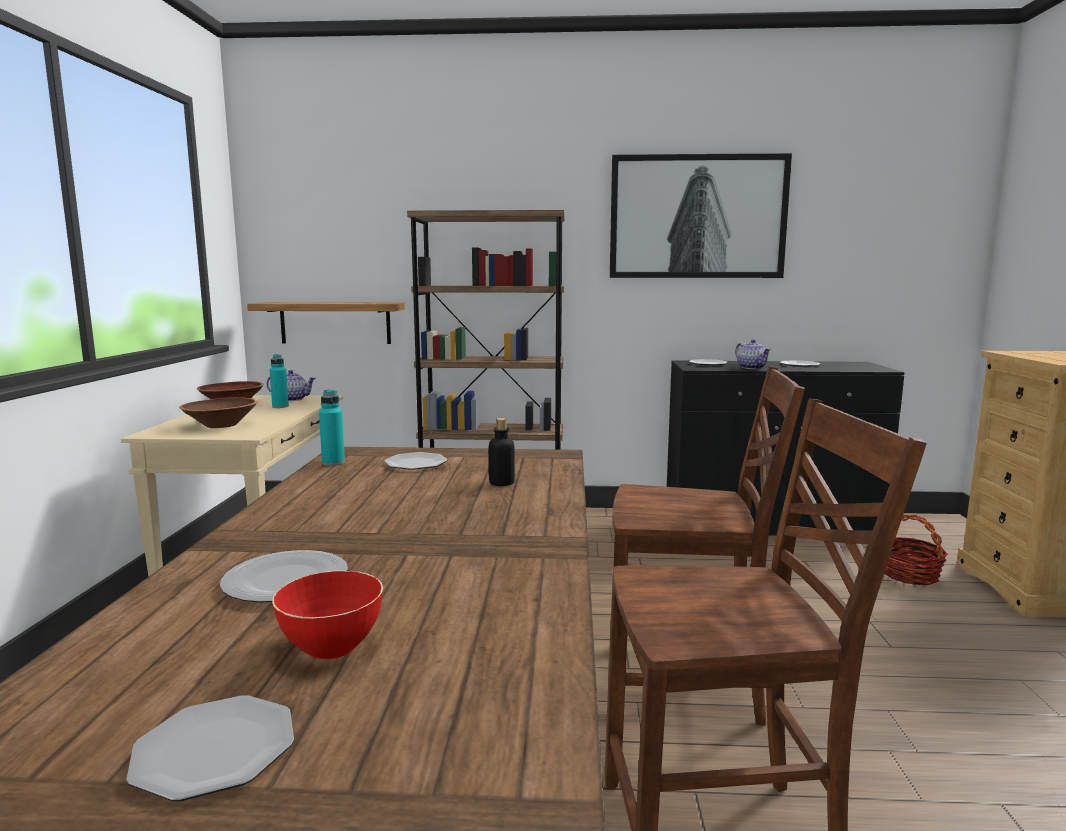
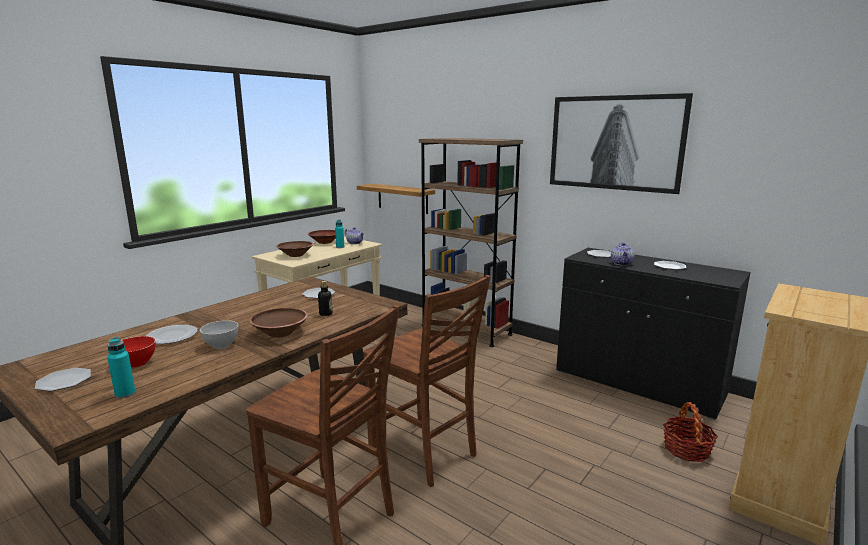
camera: 35 degrees right, 5 degrees up
(333, 463) = (291, 286): turquoise bottle -> turquoise bottle (125, 394)
(441, 564) = (221, 345): none -> grey bowl
(500, 522) = (280, 333): none -> brown bowl

